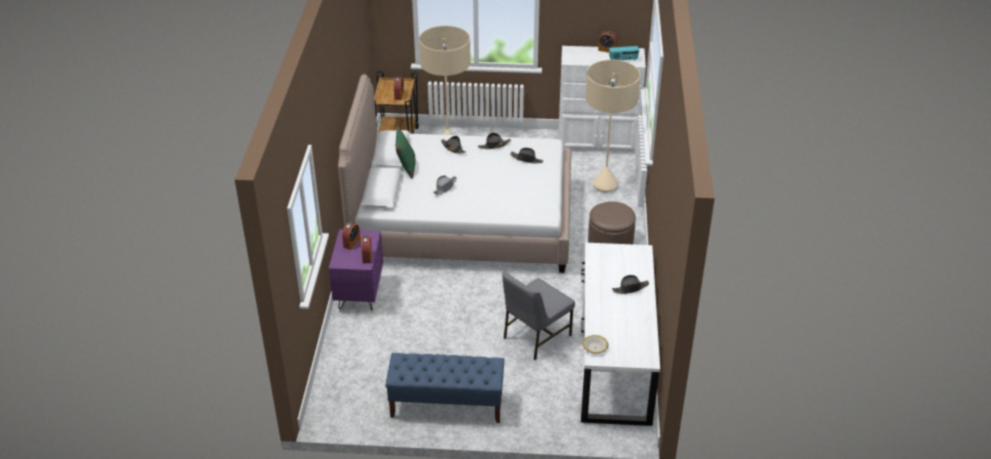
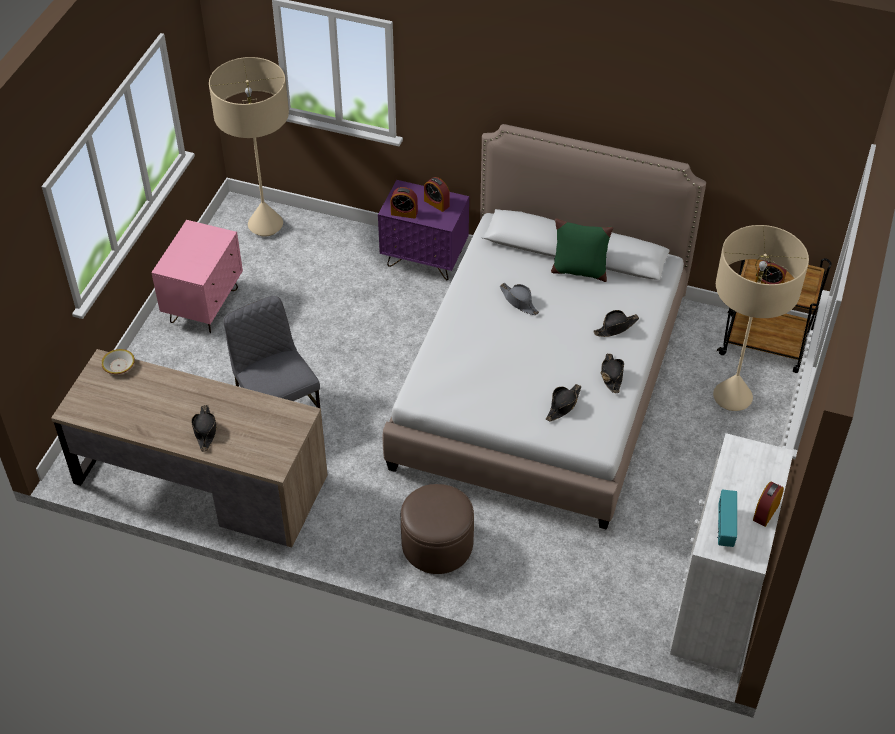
camera: 105 degrees right, 10 degrees up
(446, 405) = (204, 305): blue bench -> pink nightstand
(605, 186) = (583, 579): beige floor lamp -> beige floor lamp (265, 227)
(615, 359) = (200, 480): white desk -> brown desk

